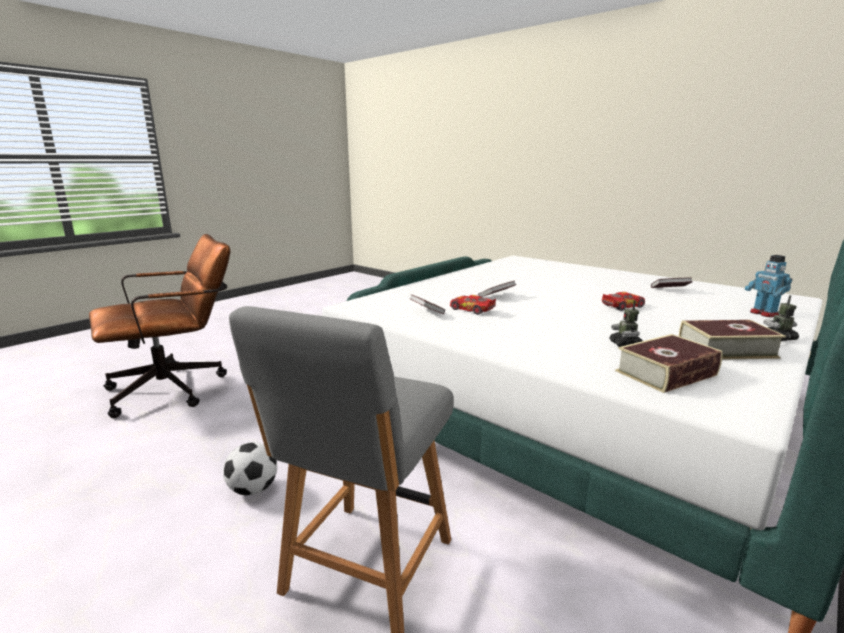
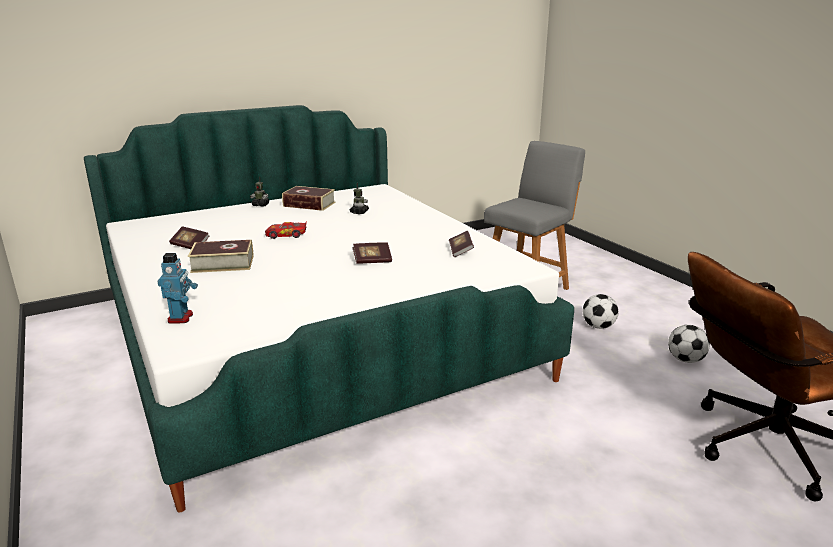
camera: 160 degrees left, 5 degrees up
(166, 455) = (685, 360): none -> football
(471, 310) = (418, 248): toy car -> none
(666, 373) = (371, 200): book -> book (223, 264)
(763, 313) = (207, 217): toy robot -> toy robot (181, 318)

